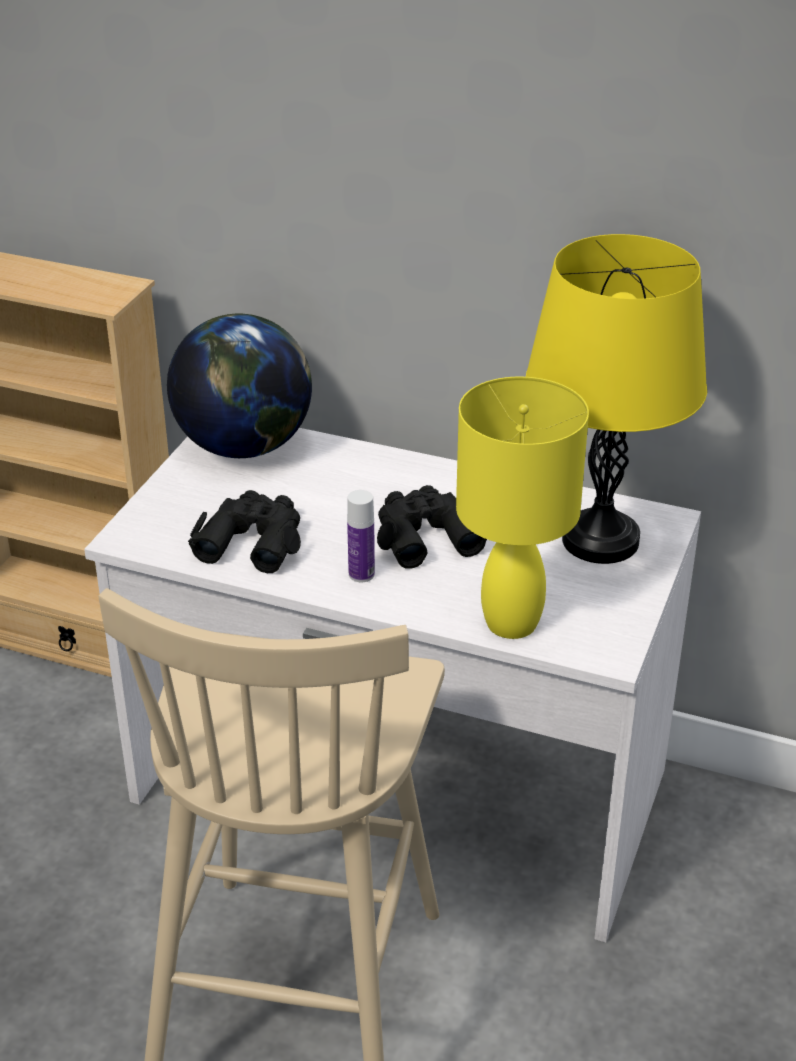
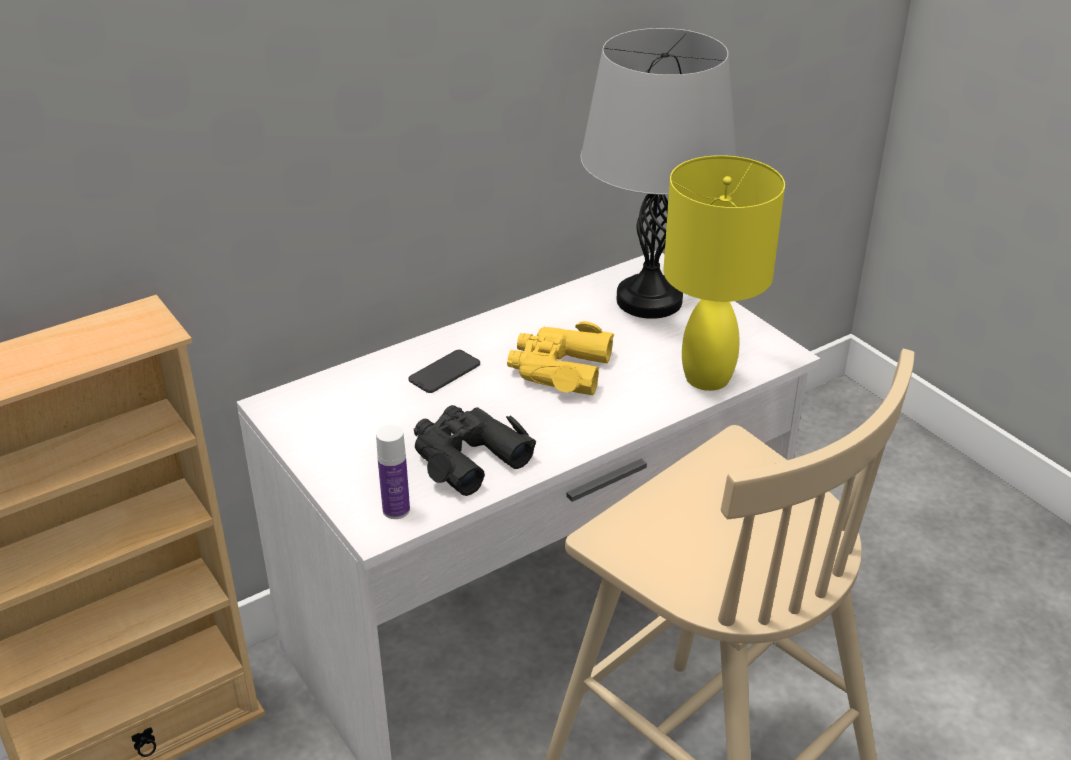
camera: 55 degrees left, 0 degrees up
(244, 446) = (320, 406): globe -> none
(353, 481) = (444, 372): none -> phone
(361, 574) = (576, 420): bottle -> bottle (396, 510)
(425, 535) = (559, 369): black binoculars -> yellow binoculars
(600, 540) = (649, 300): yellow table lamp -> grey table lamp

